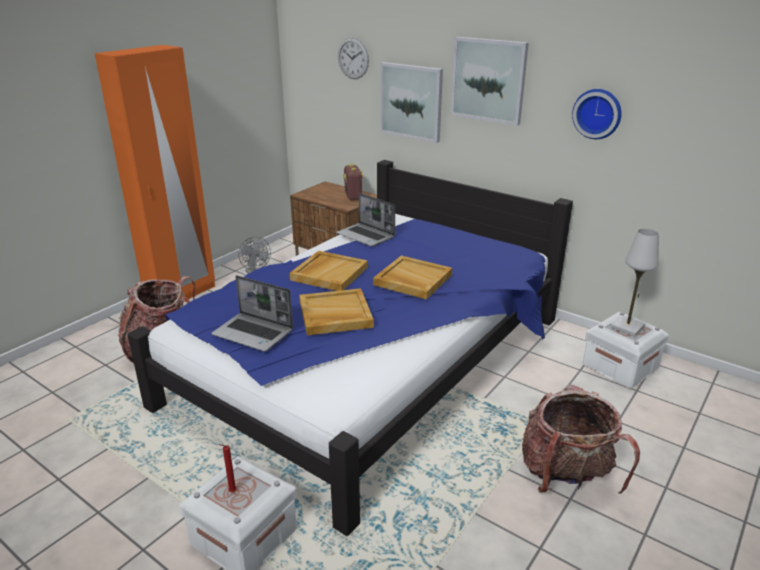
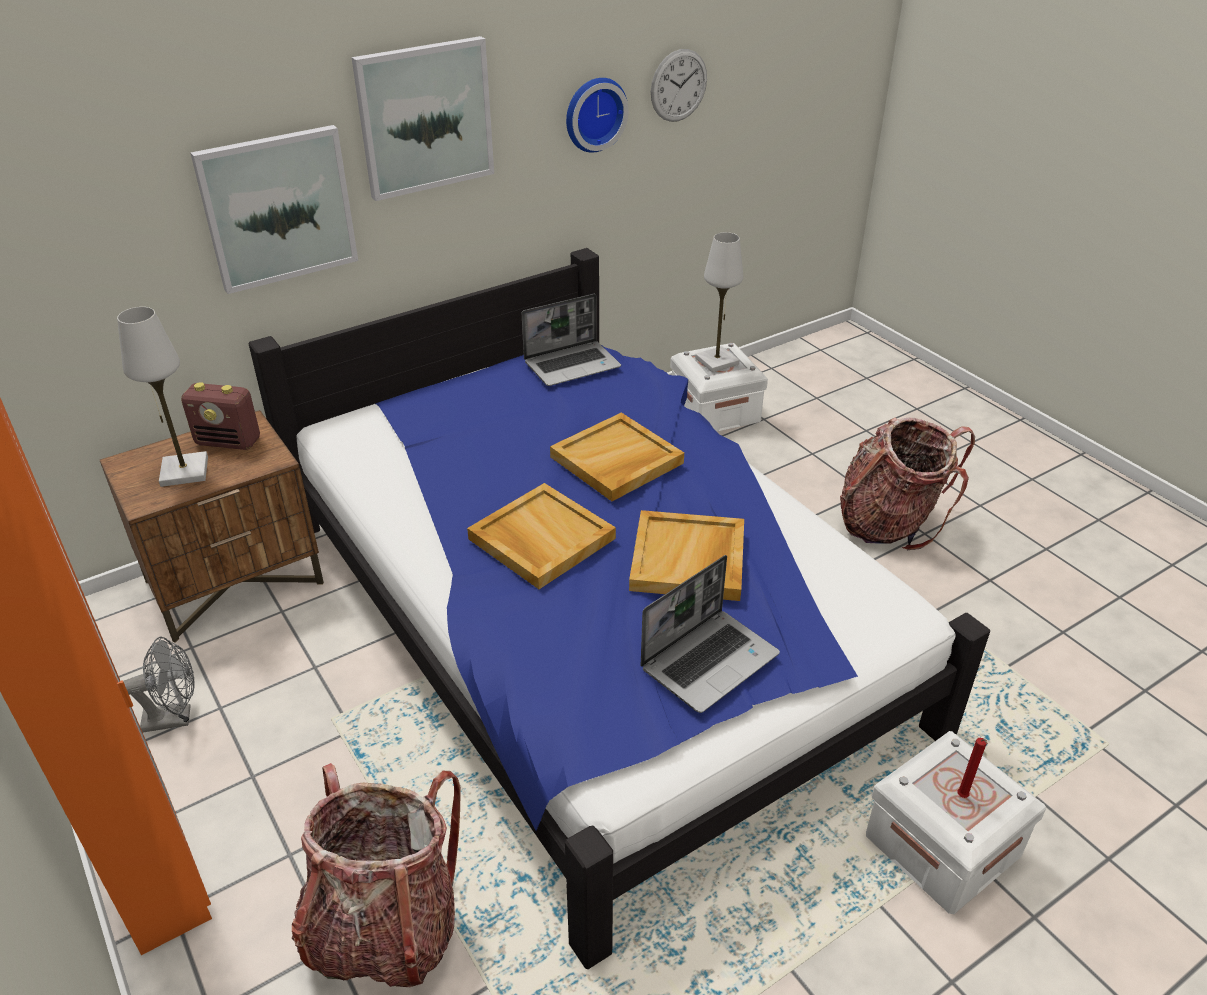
camera: 70 degrees left, 10 degrees up
(327, 195) = (184, 471): none -> white table lamp
(353, 58) = (101, 169): wall clock -> wall clock (679, 85)
(366, 236) = (411, 470): laptop -> laptop (573, 365)

